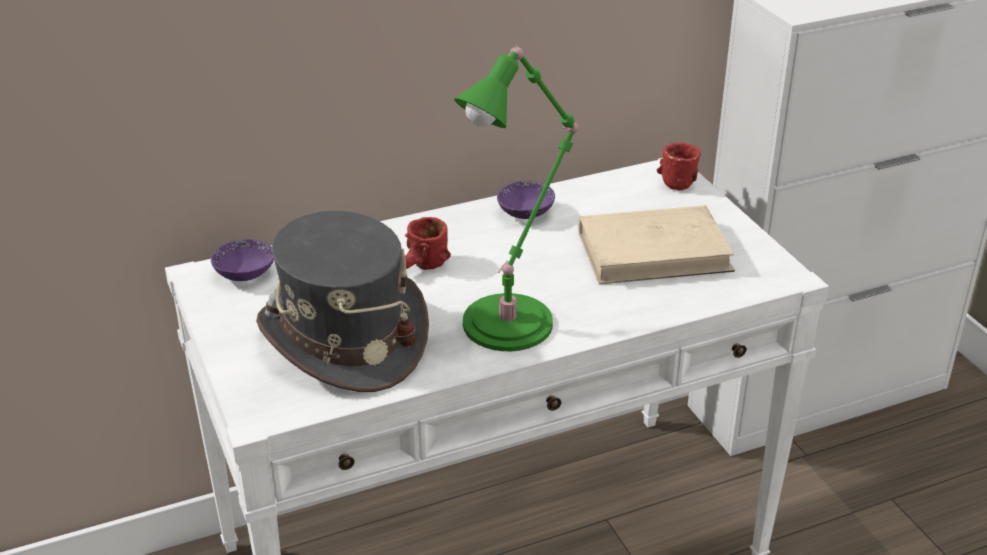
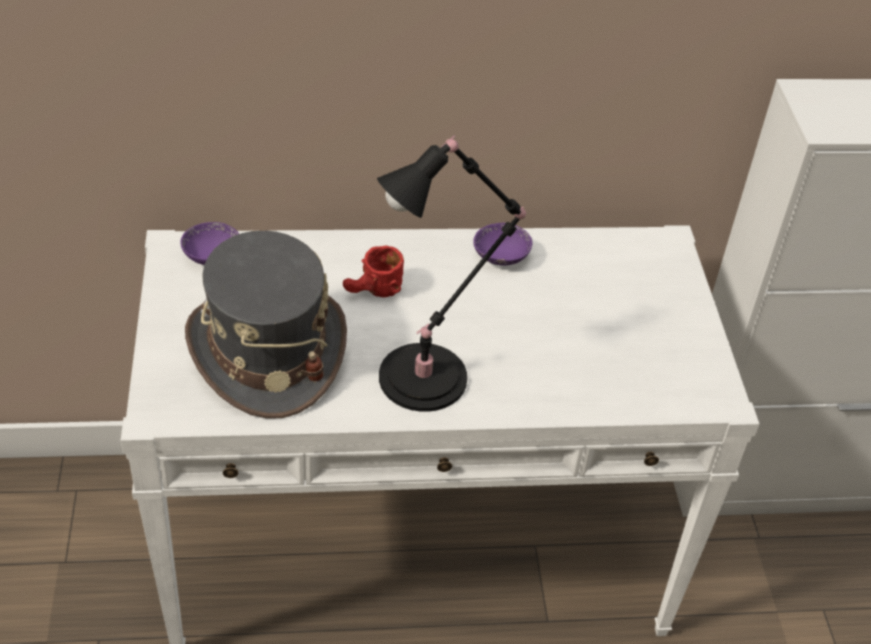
camera: 15 degrees right, 10 degrees up
(513, 320) = (430, 375): green table lamp -> black table lamp
(654, 252) = (603, 335): beige book -> none
(679, 178) = (673, 255): red mug -> none

